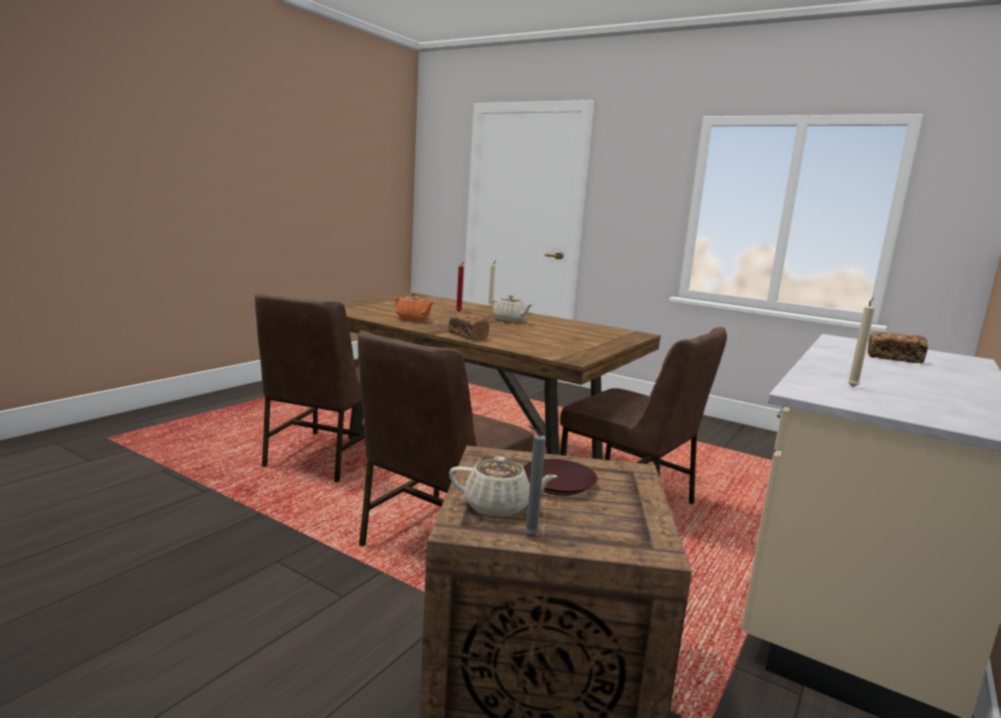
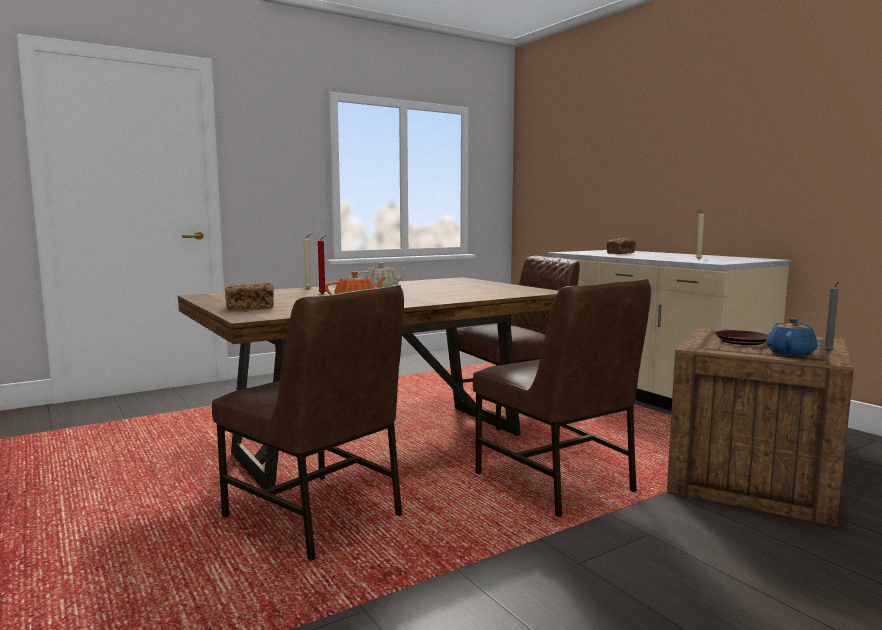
camera: 65 degrees left, 5 degrees down
(467, 335) = (451, 299): bread -> bread (250, 307)
(498, 507) = (790, 353): beige teapot -> blue teapot

